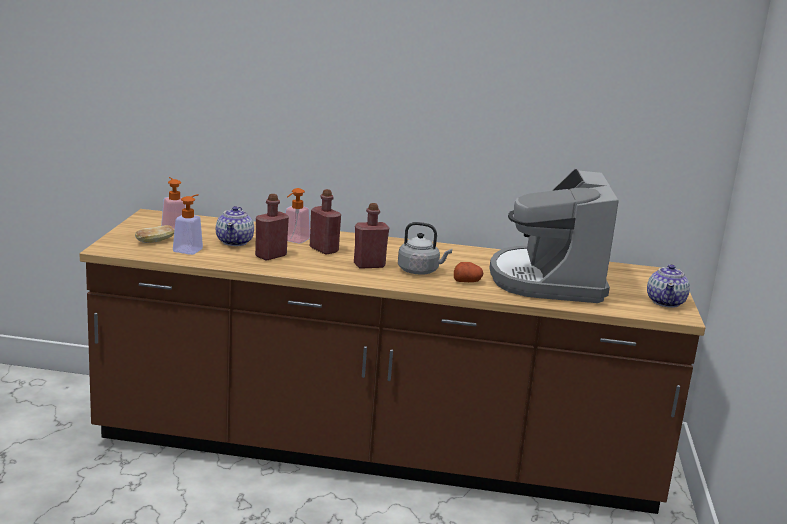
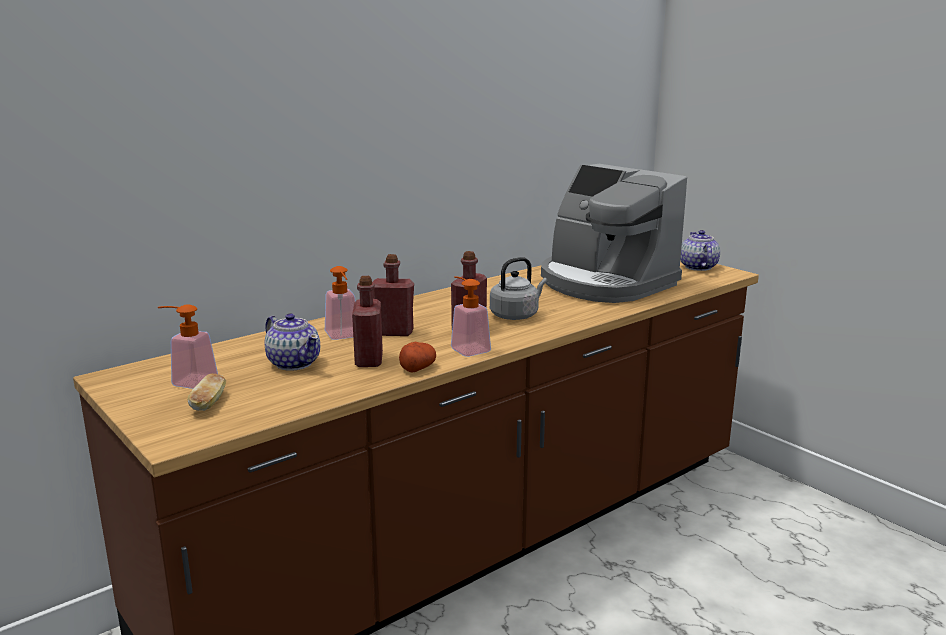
camera: 45 degrees left, 0 degrees up
(190, 249) = (272, 392): soap dispenser -> soap dispenser (467, 348)
(467, 281) = (567, 308): potato -> potato (417, 368)
(666, 302) = (698, 267): teapot -> teapot turned 150 degrees counterclockwise

